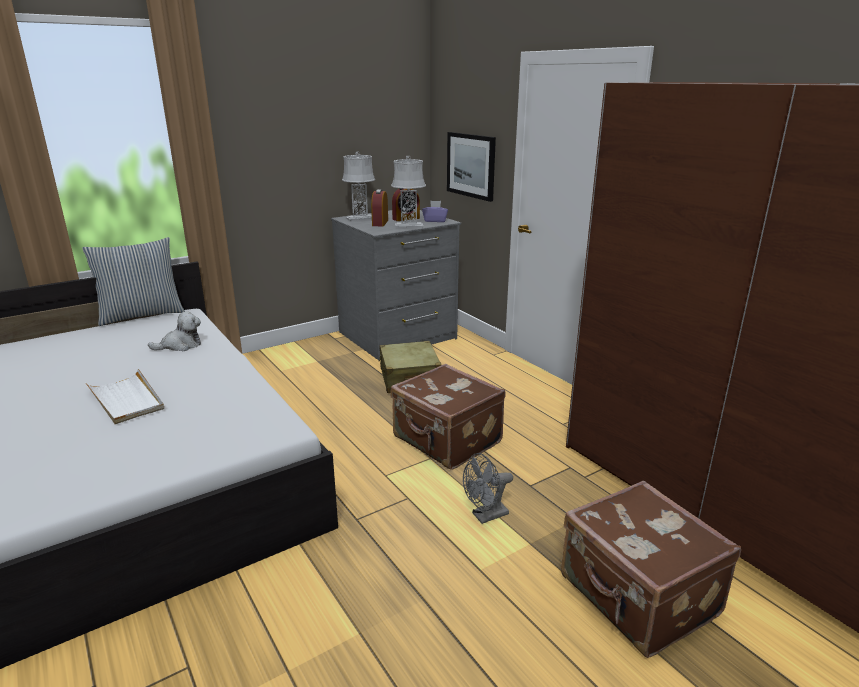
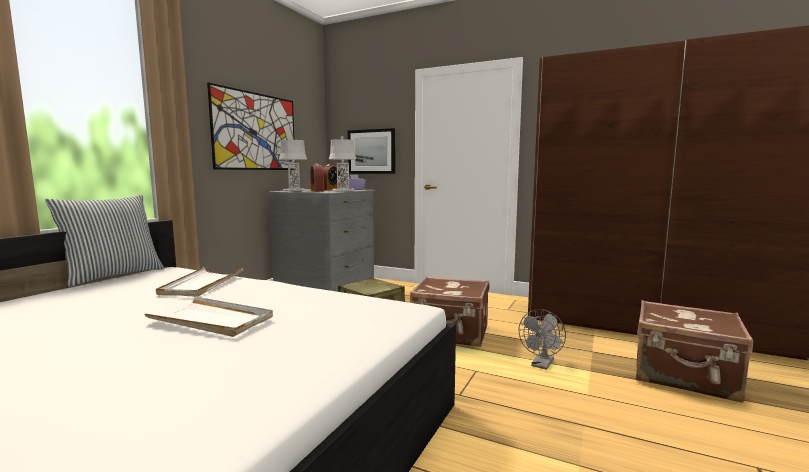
camera: 30 degrees left, 15 degrees down
(180, 345) = (202, 284): plush toy -> white tray
(314, 147) = (256, 131): none -> picture

